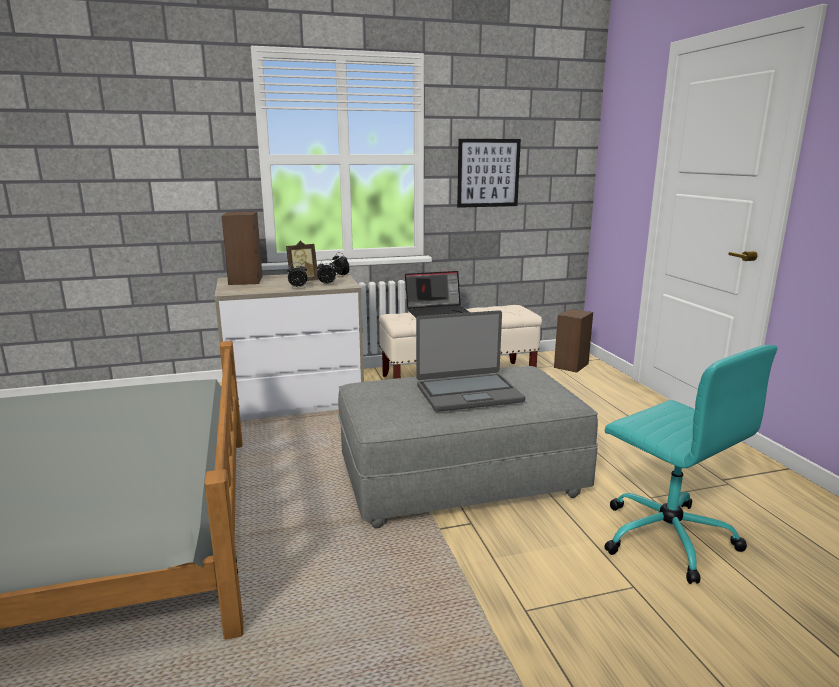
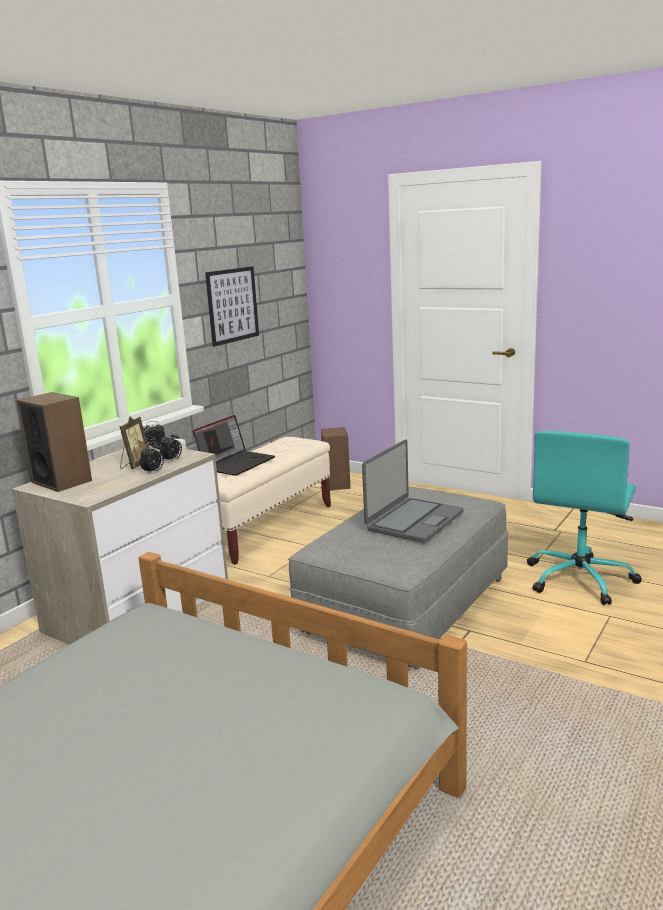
camera: 40 degrees left, 0 degrees up
(665, 536) = (580, 579): turquoise office chair -> turquoise office chair turned 105 degrees clockwise

